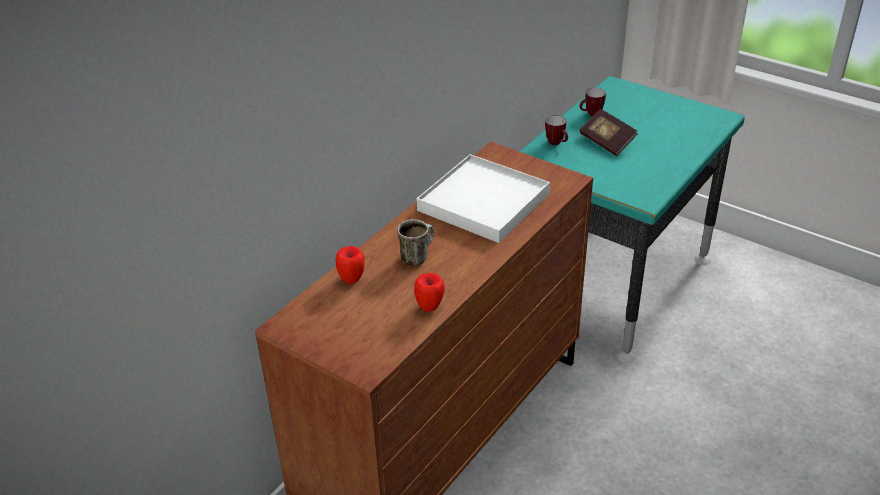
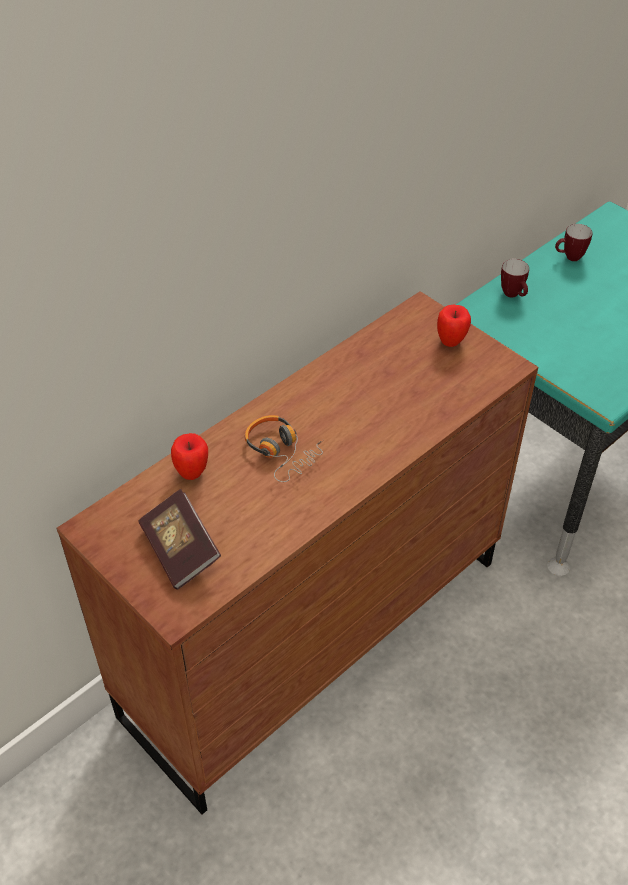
camera: 10 degrees right, 10 degrees up
(417, 256) = (281, 451): mug -> headphones
(430, 307) = (277, 531): apple -> apple (451, 342)
(484, 202) = (387, 383): white tray -> none
(607, 142) = (579, 302): book -> book (180, 550)

